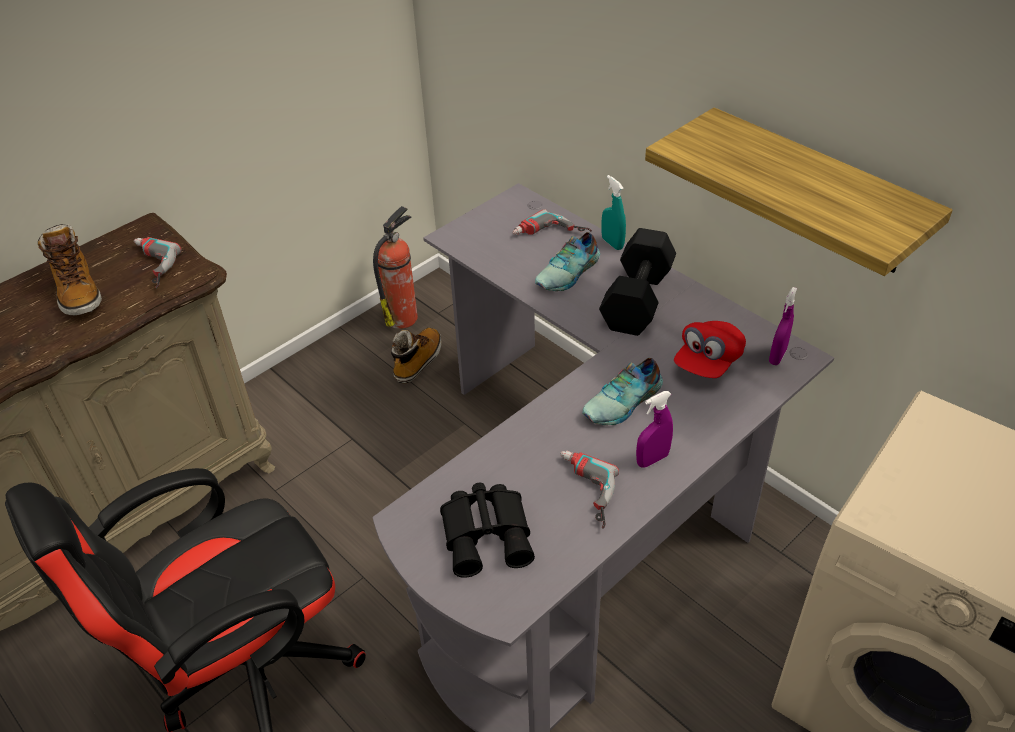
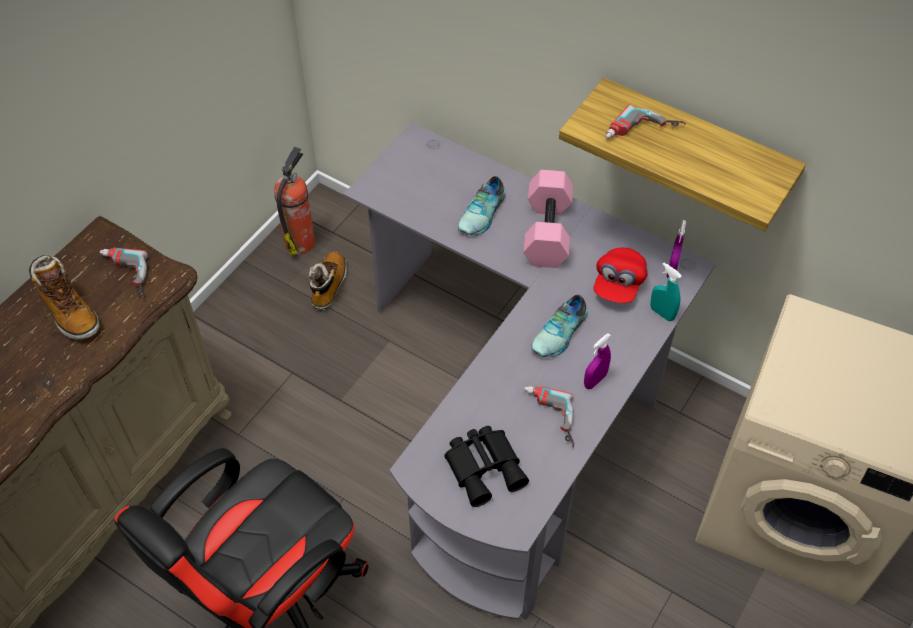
camera: 15 degrees left, 10 degrees up
(550, 235) = (456, 176): power drill -> power drill (643, 134)
(612, 243) = (512, 177): turquoise spray bottle -> turquoise spray bottle (662, 313)
(635, 298) = (545, 231): black dumbbell -> pink dumbbell

